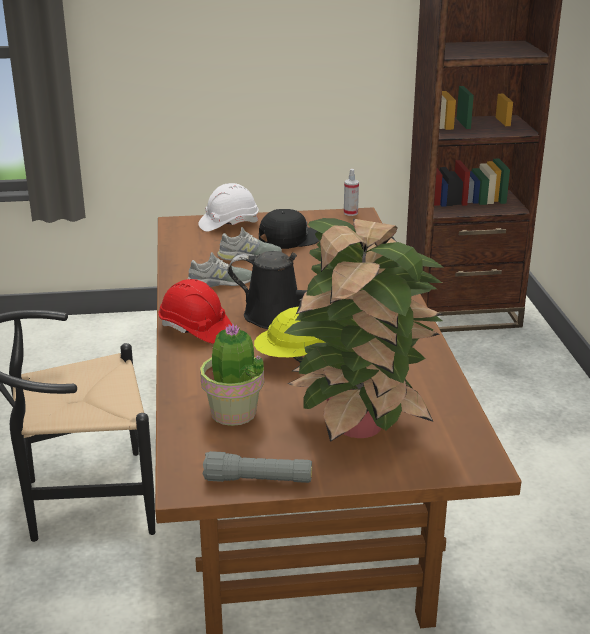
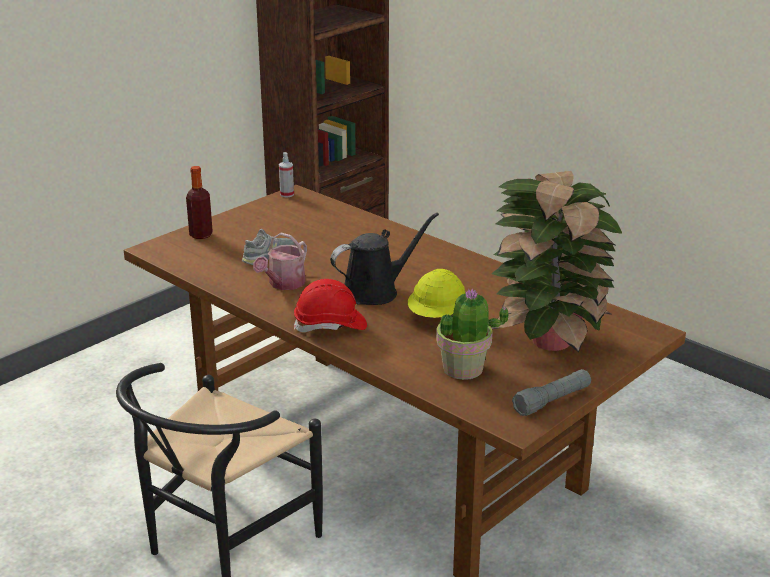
camera: 40 degrees left, 0 degrees up
(220, 283) = (283, 284): grey shoe -> watering can
(228, 224) = (201, 235): white hard hat -> bottle
(289, 238) = (273, 230): black cap -> none

